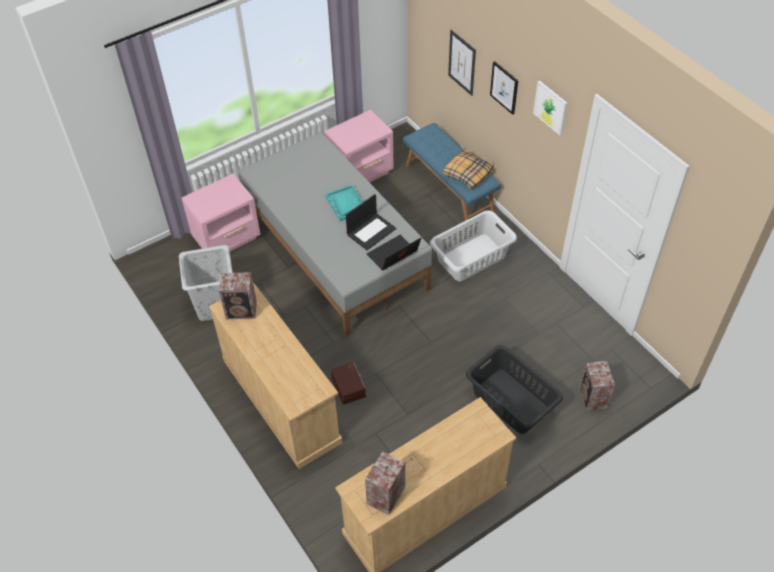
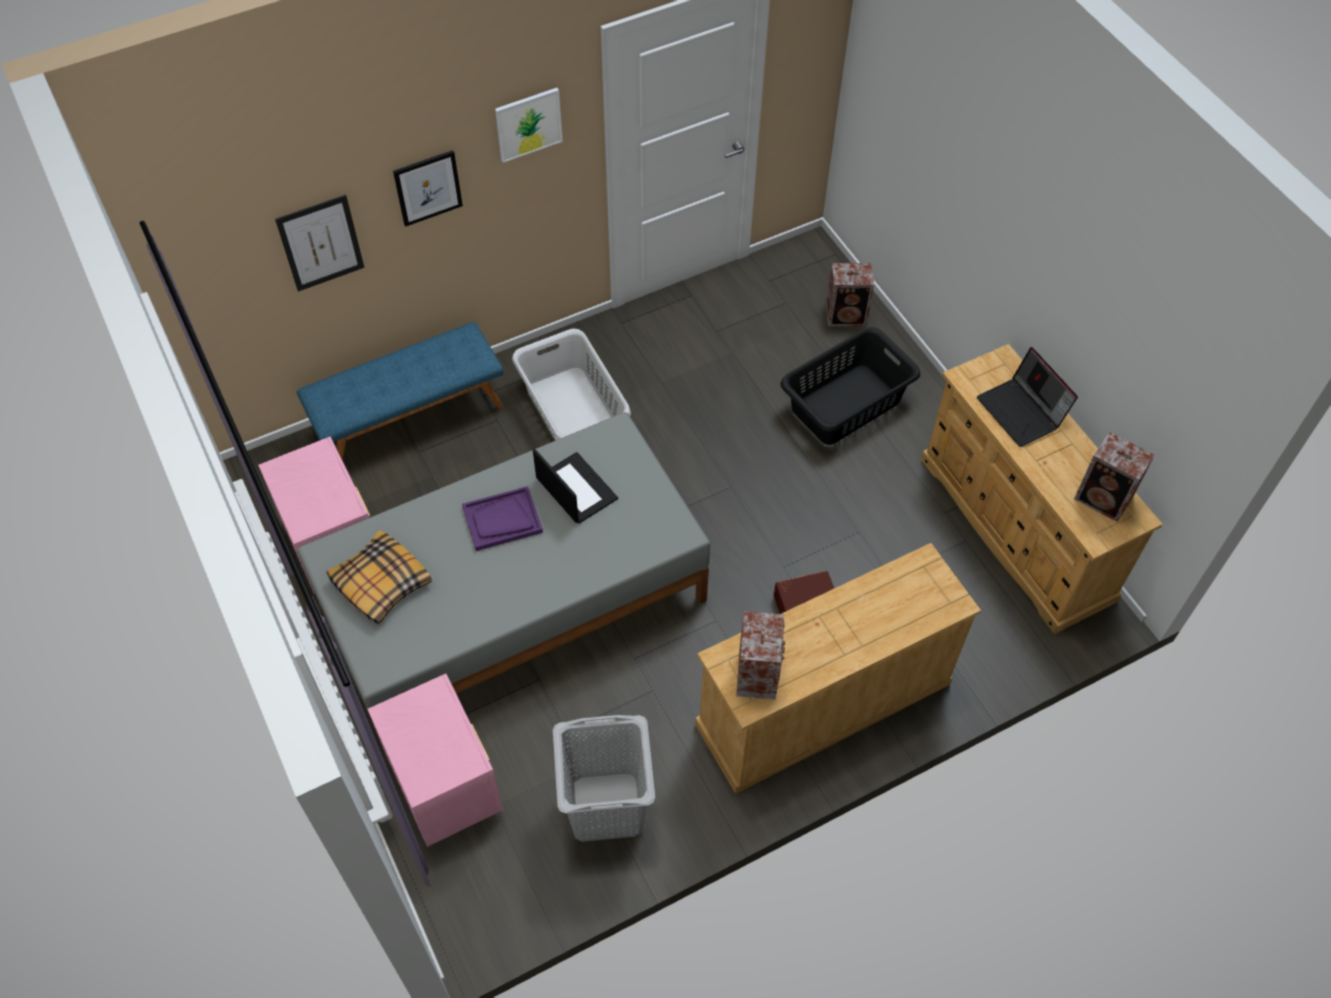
camera: 85 degrees left, 5 degrees up
(346, 204) = (502, 520): turquoise tray -> purple tray
(393, 256) = (636, 463): laptop -> laptop (1022, 412)
(467, 173) = (444, 357): pillow -> pillow (380, 583)

